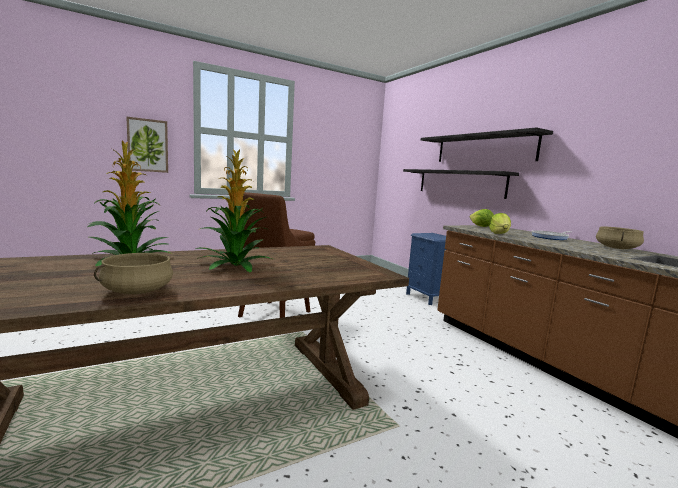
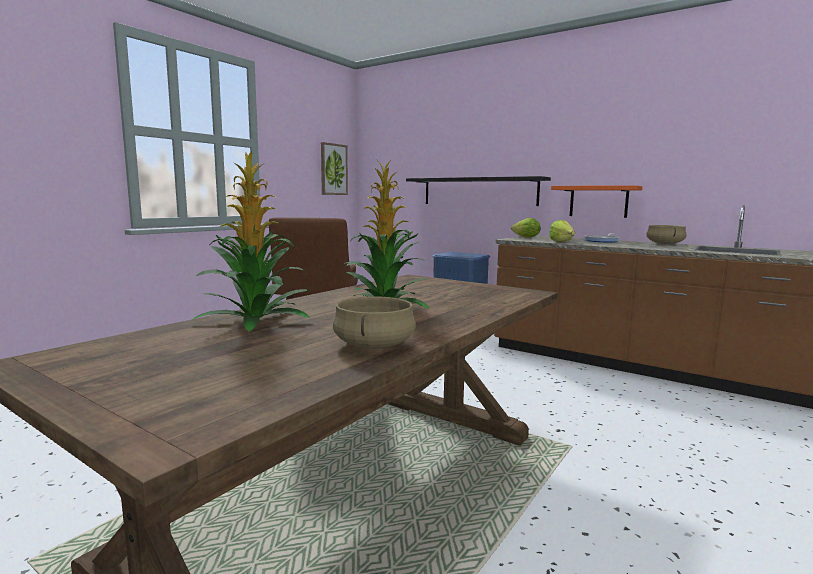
camera: 25 degrees left, 0 degrees up
(148, 145) = (53, 155): picture -> picture (333, 169)
(483, 148) = (505, 152): black shelf -> none
(561, 198) = (598, 201): none -> orange shelf

